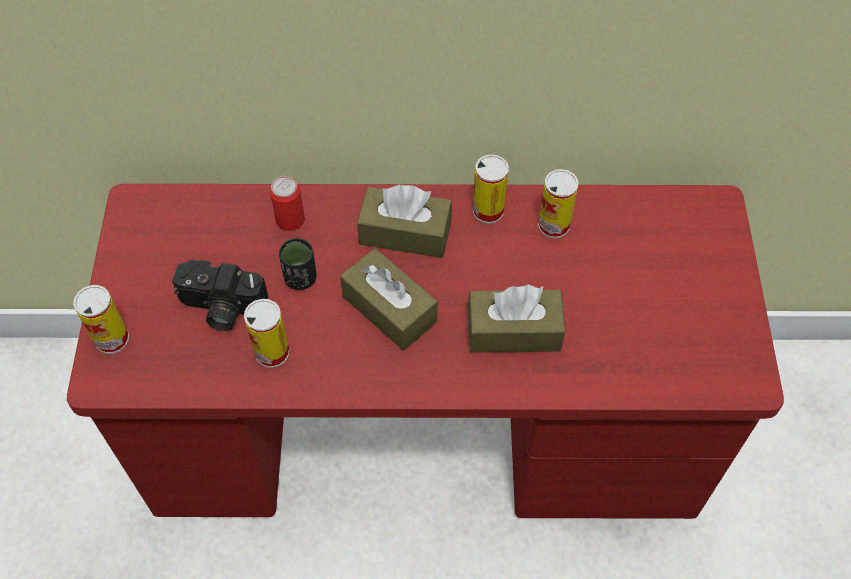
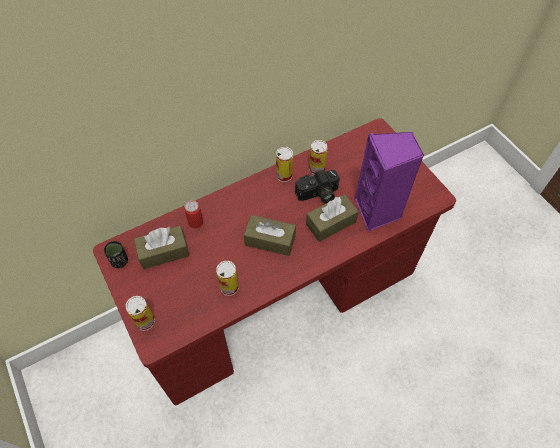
camera: 30 degrees left, 0 degrees up
(220, 308) = (190, 279): camera -> camera (318, 194)
(300, 278) = (219, 246): black cup -> black cup (119, 261)
(405, 233) = (254, 203): brown tissue box -> brown tissue box (163, 252)
(615, 352) = (378, 211): none -> purple speaker

